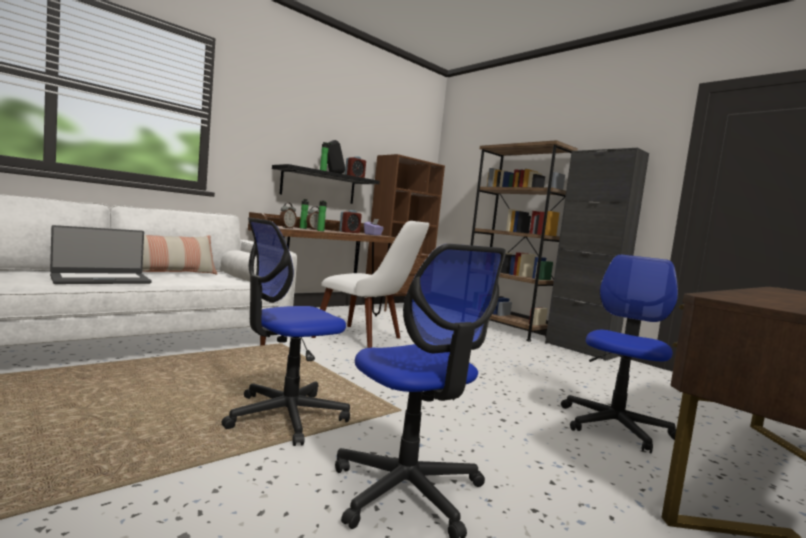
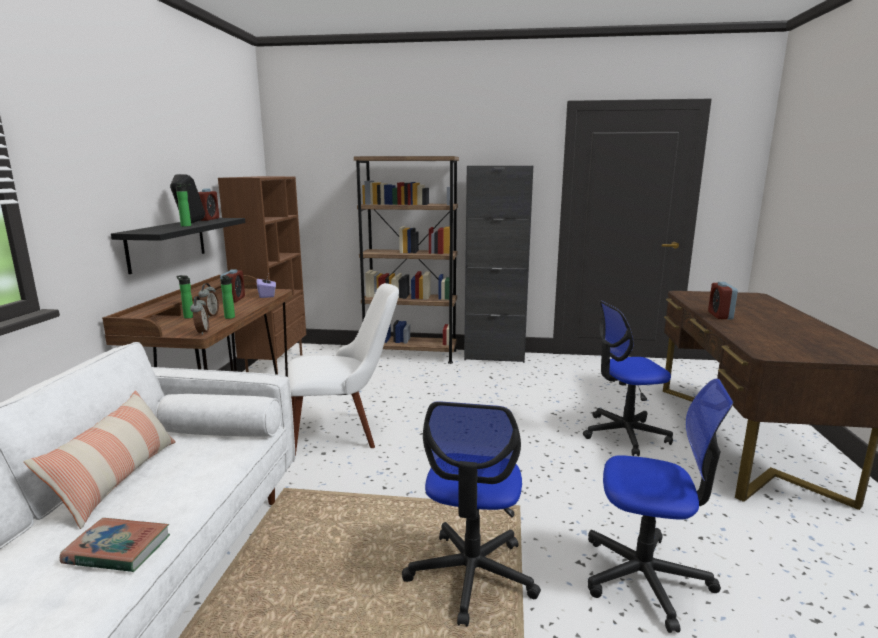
camera: 40 degrees left, 10 degrees up
(101, 279) = (118, 550): laptop -> book
(615, 426) = (624, 434): office chair -> office chair turned 90 degrees counterclockwise
(774, 293) = (720, 315): none -> alarm clock

